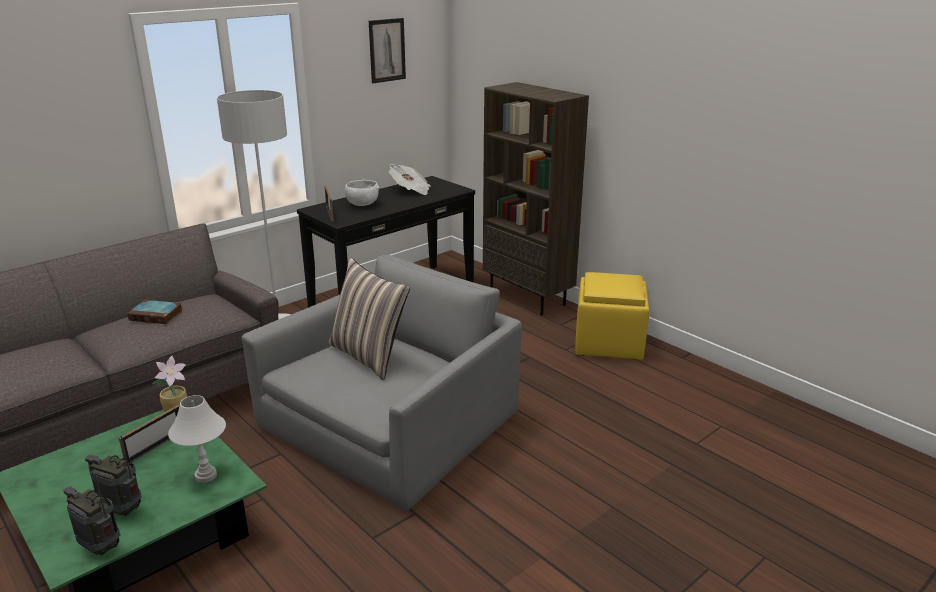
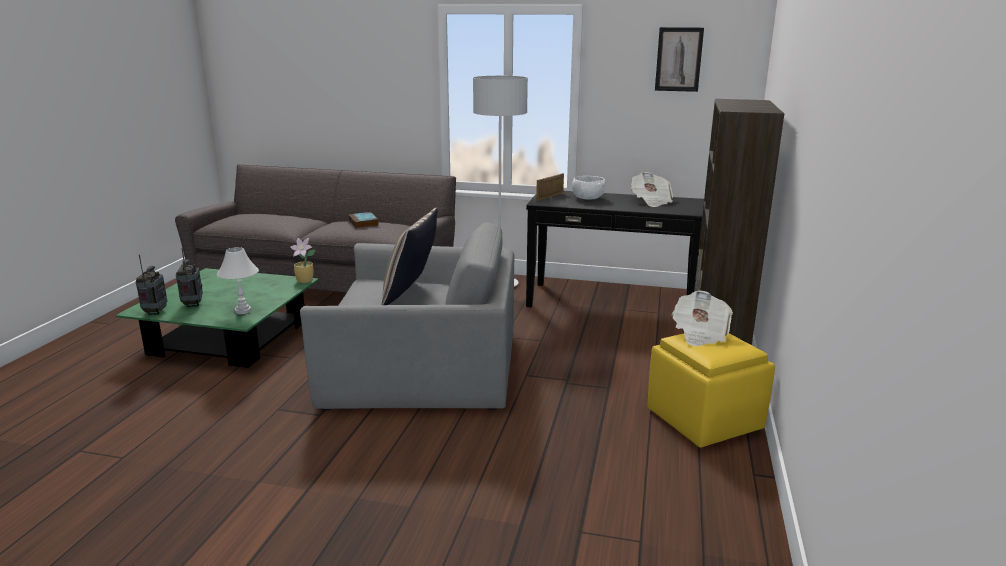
camera: 55 degrees right, 5 degrees down
(155, 447) = (262, 289): picture frame -> none
(599, 281) = (699, 334): none -> newspaper

